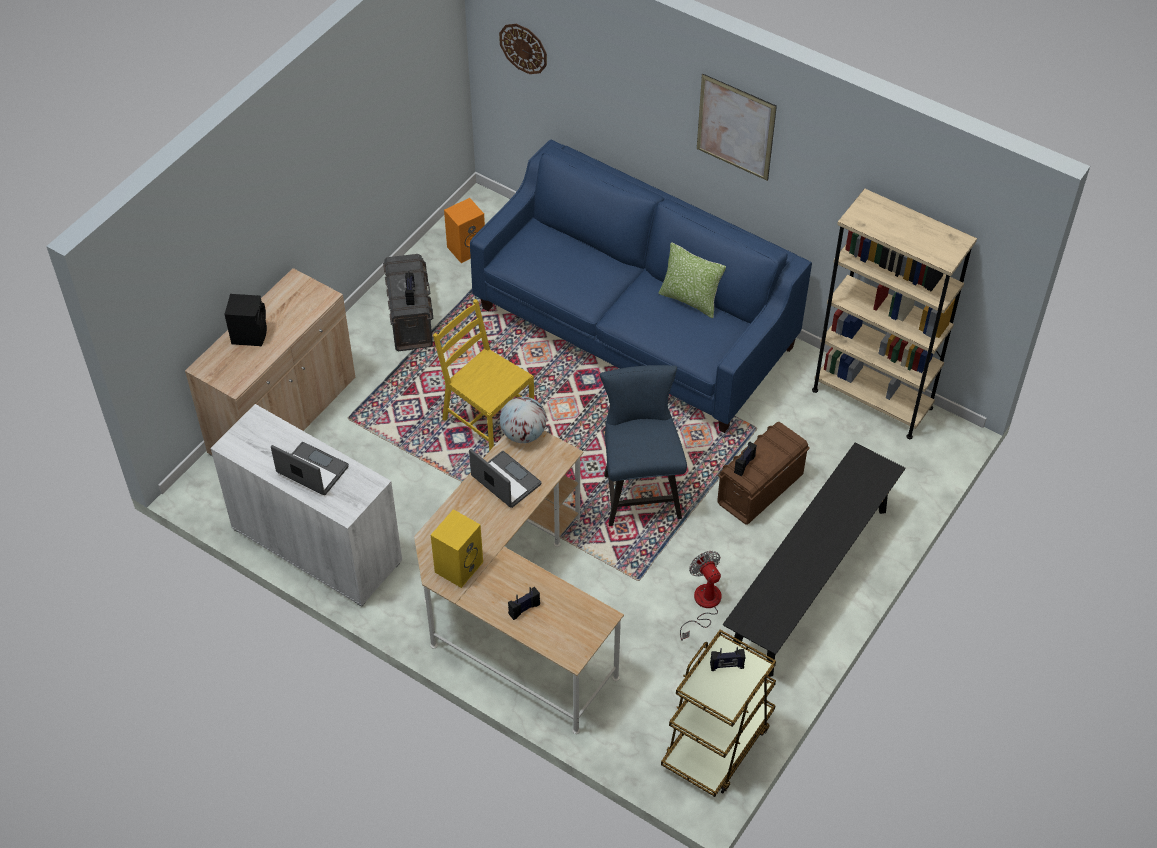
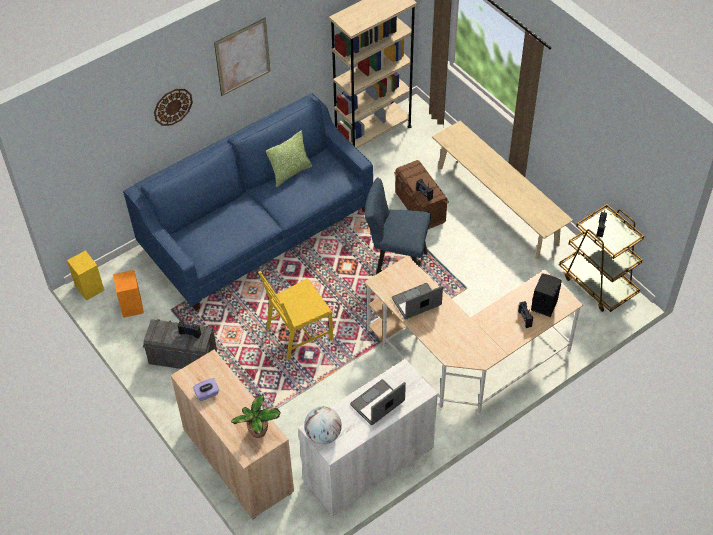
camera: 70 degrees left, 0 degrees up
(237, 368) = (258, 432): none -> potted plant
(250, 334) = (226, 417): black speaker -> black speaker (543, 304)
(276, 307) = (207, 394): none -> purple tissue box
(458, 566) = (478, 345): yellow speaker -> yellow speaker (88, 288)
(523, 48) = (82, 148): wall clock -> wall clock (172, 106)
(523, 434) = (380, 283): globe -> globe (323, 435)
(703, 605) = (496, 261): fan -> none
(810, 580) = (497, 205): black bench -> beige bench

